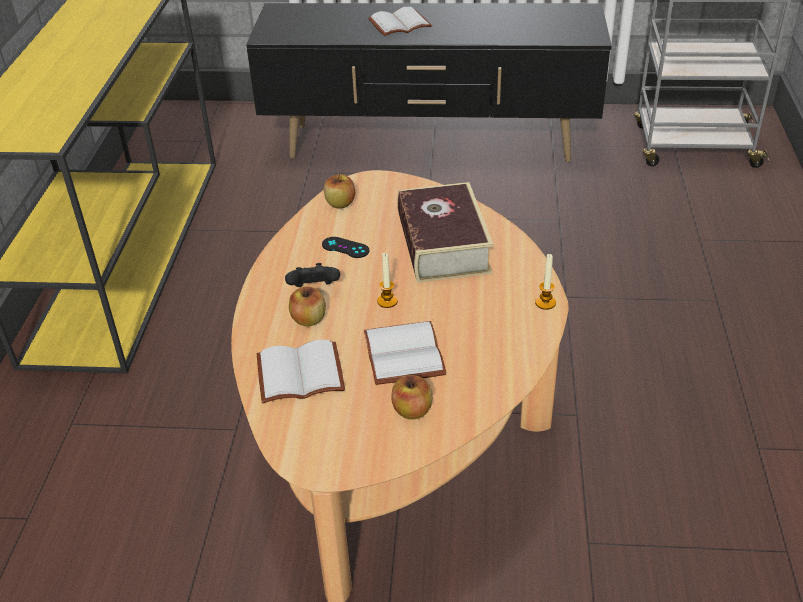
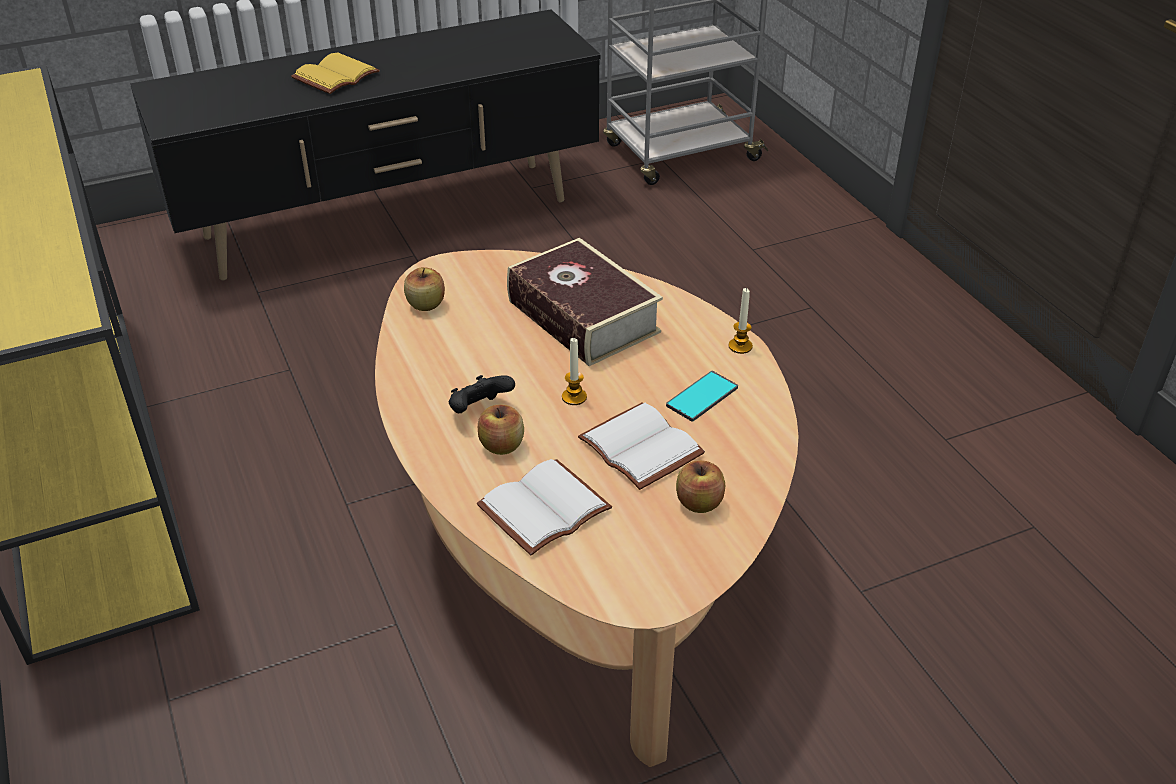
camera: 30 degrees left, 0 degrees up
(345, 248) = (475, 353): black game controller -> none
(399, 25) = (336, 77): white book -> yellow book
(482, 332) = (702, 397): none -> phone

